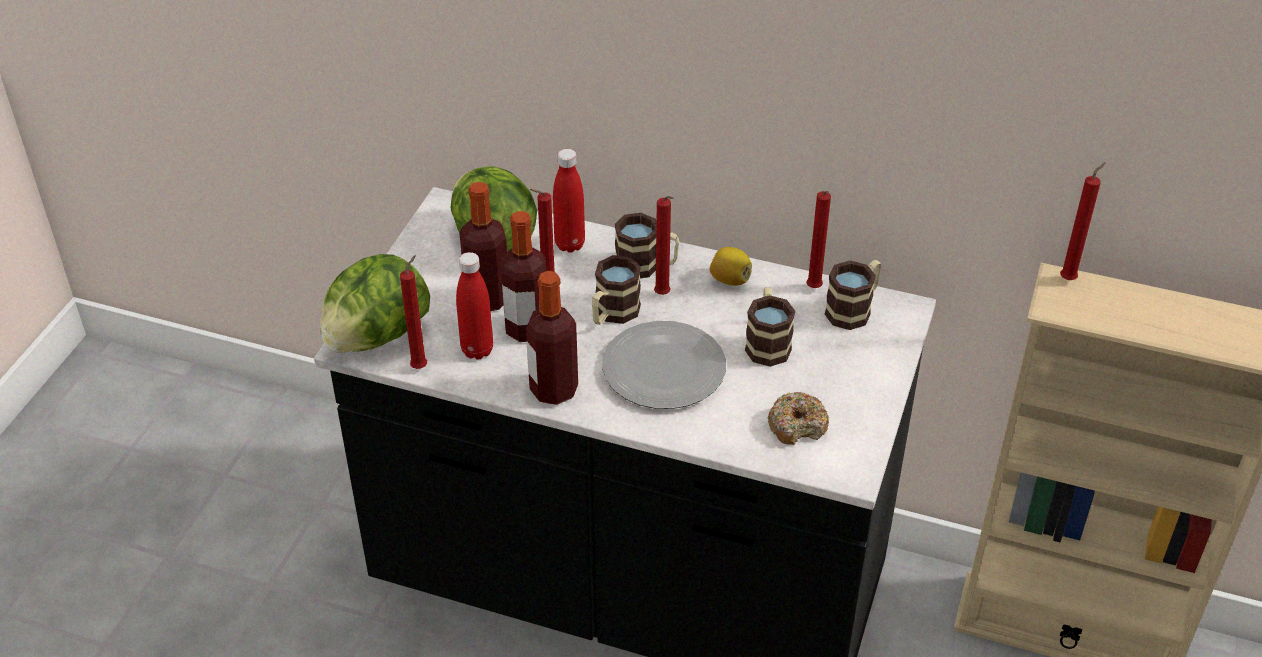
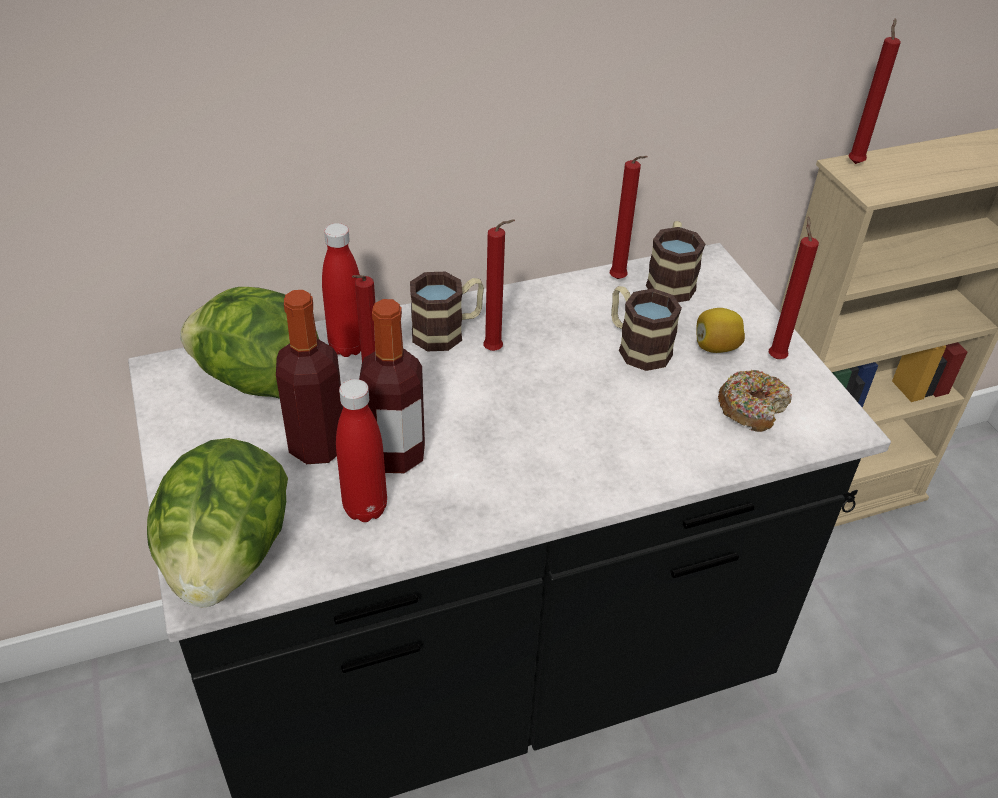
camera: 40 degrees left, 0 degrees up
(421, 366) = (318, 563): red candle -> red candle (775, 356)
(554, 389) = (494, 504): bottle -> none
(612, 314) = (467, 394): mug -> none
(665, 369) = (578, 420): plate -> none
(730, 280) = (539, 307): lemon -> lemon (716, 347)

